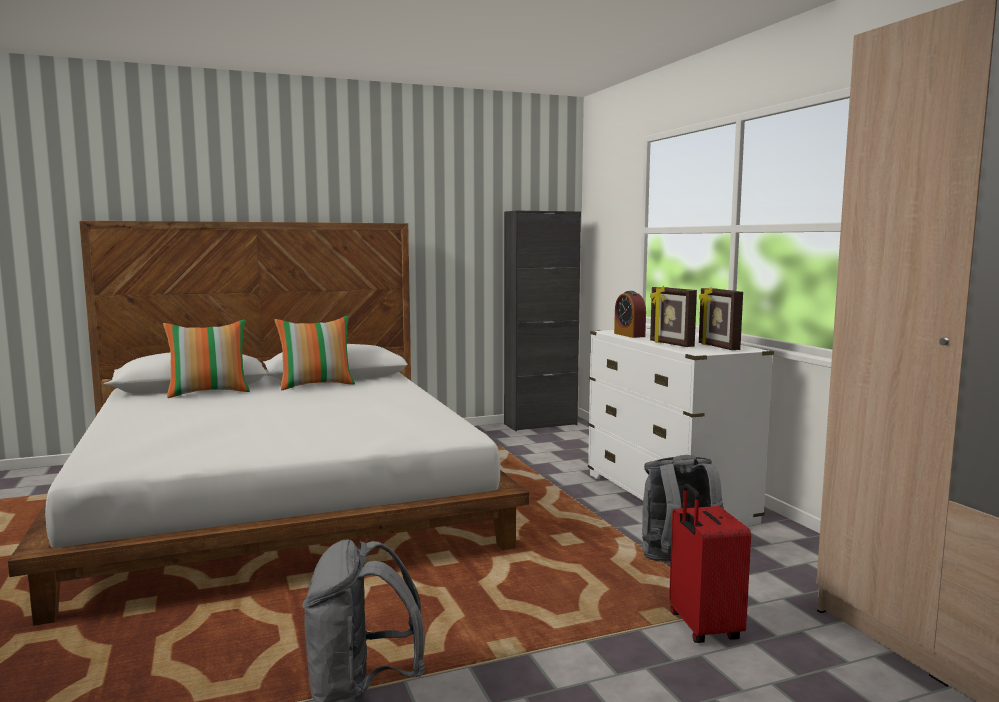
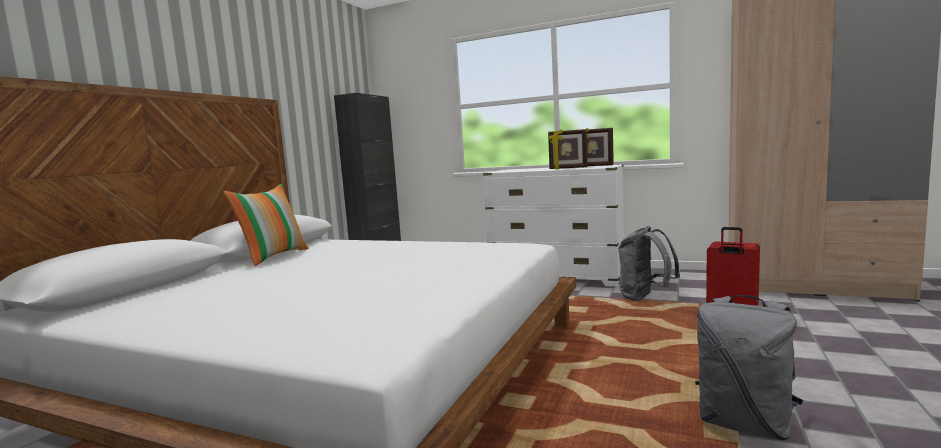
camera: 45 degrees left, 0 degrees up
(209, 392) = (176, 285): pillow -> none
(629, 335) = (518, 170): alarm clock -> none

